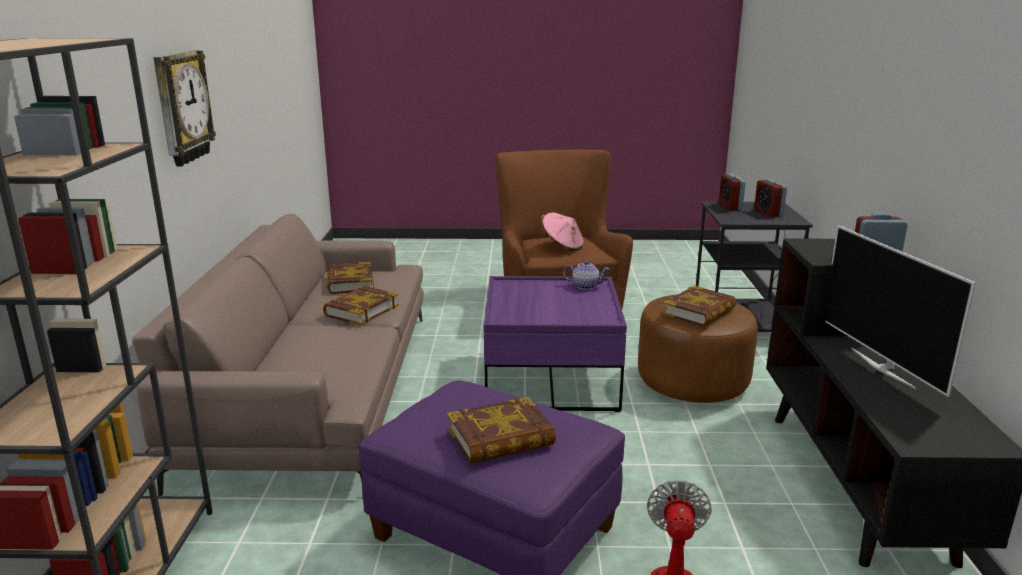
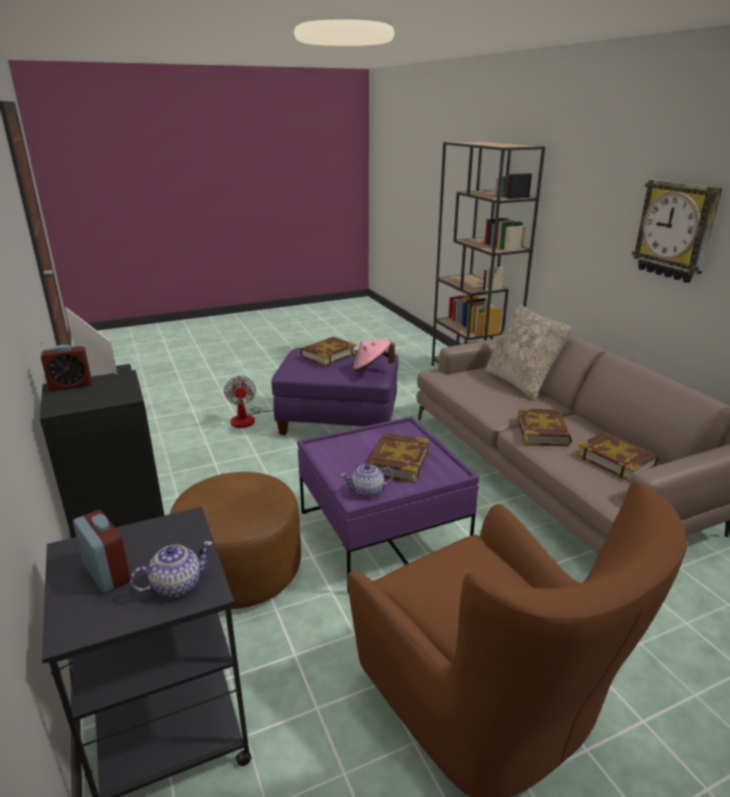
camera: 155 degrees right, 5 degrees up
(264, 362) = (521, 382): none -> beige pillow
(562, 246) = (463, 576): pink hat -> pink hat (372, 368)
(699, 312) = (232, 491): book -> book (397, 462)
(730, 206) = (176, 585): alarm clock -> teapot

